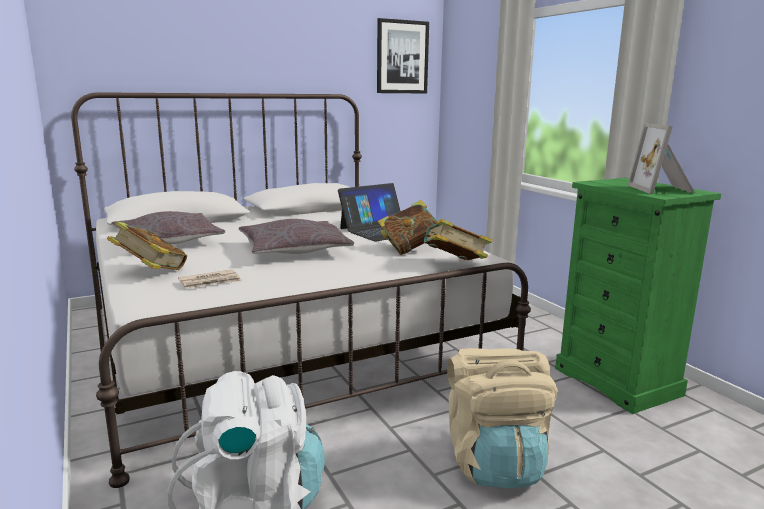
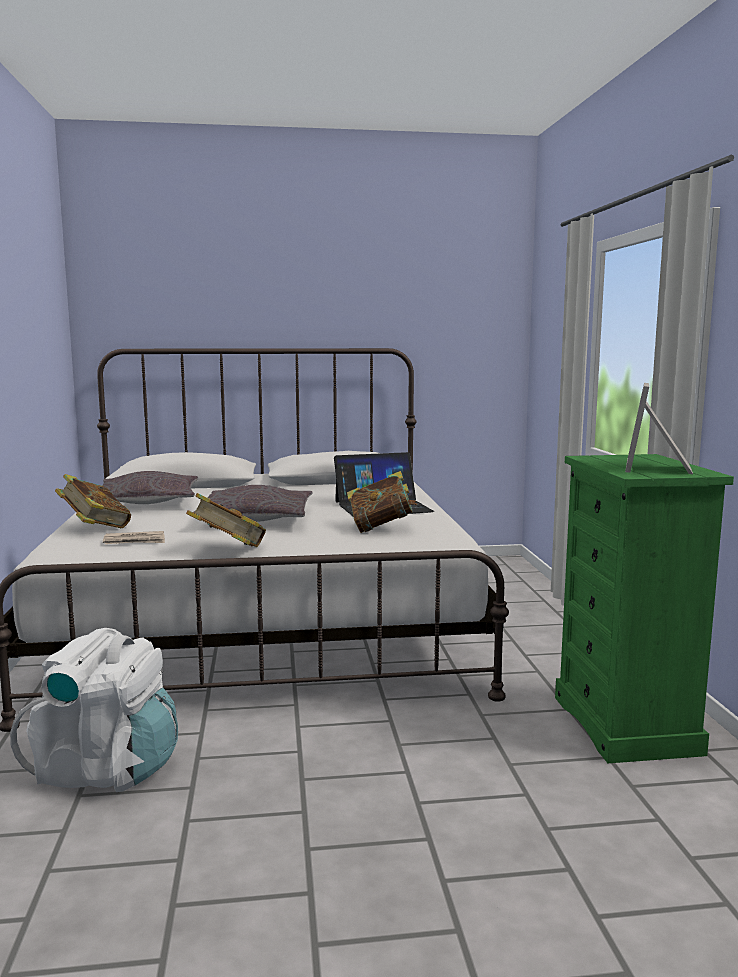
camera: 20 degrees right, 5 degrees down
(402, 57) = (475, 303): picture -> none
(453, 265) = (404, 547): book -> book (228, 550)
(495, 462) = (381, 780): beige backpack -> none

